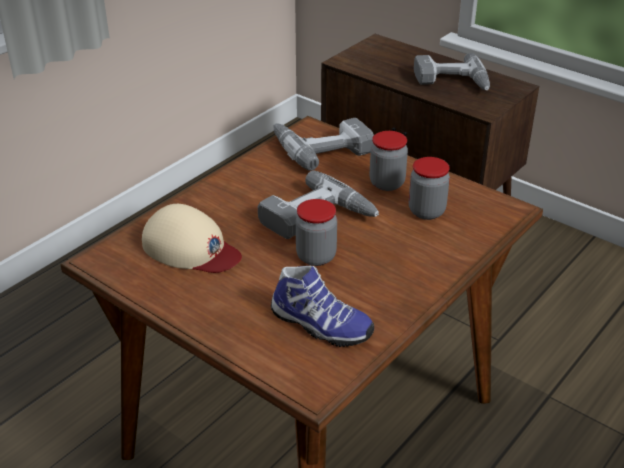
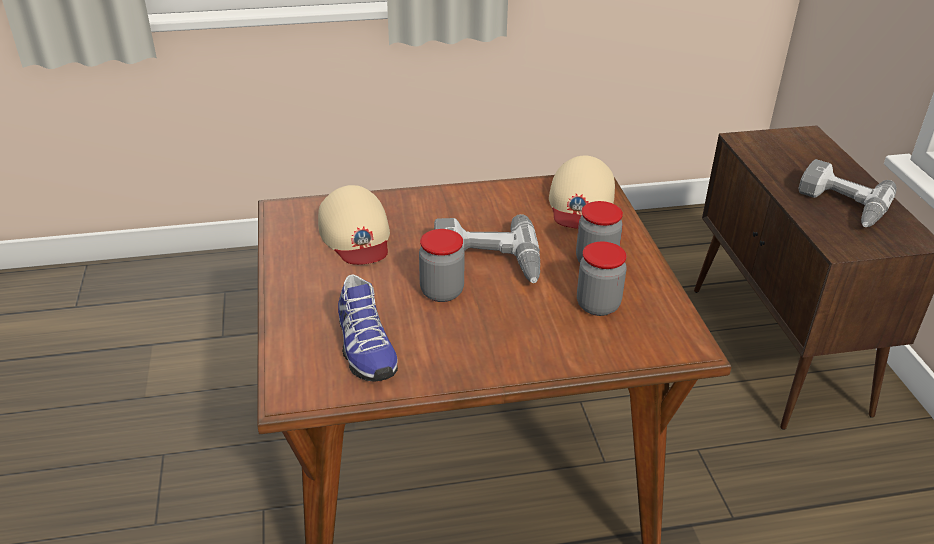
camera: 40 degrees right, 0 degrees up
(321, 147) = (580, 202): power drill -> beige cap

